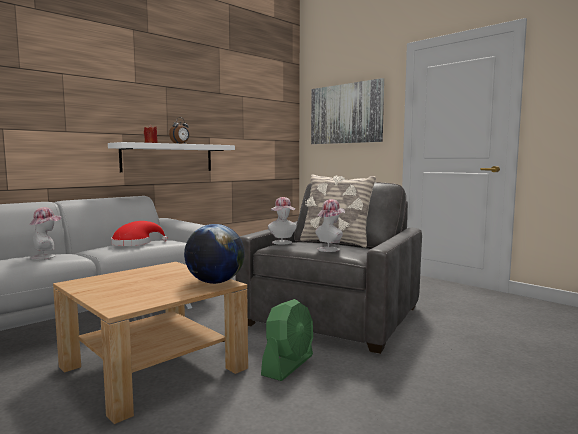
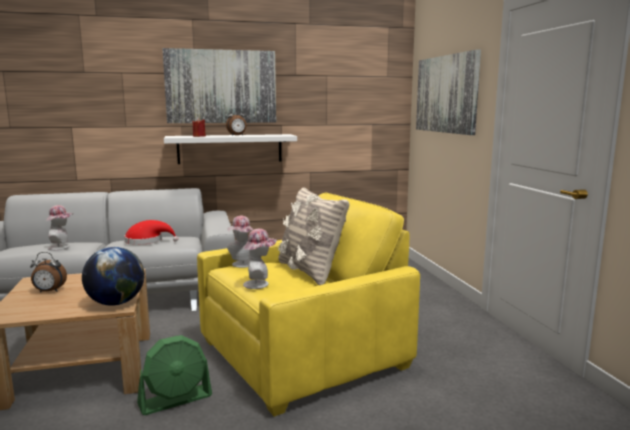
camera: 30 degrees right, 5 degrees up
(119, 286) = (49, 291): none -> alarm clock
(160, 97) = (221, 86): none -> picture
(333, 316) = (303, 354): grey armchair -> yellow armchair

